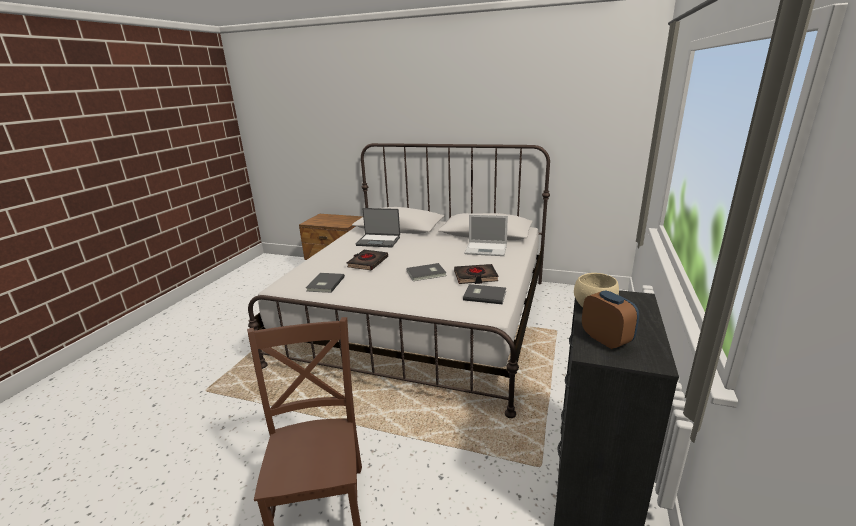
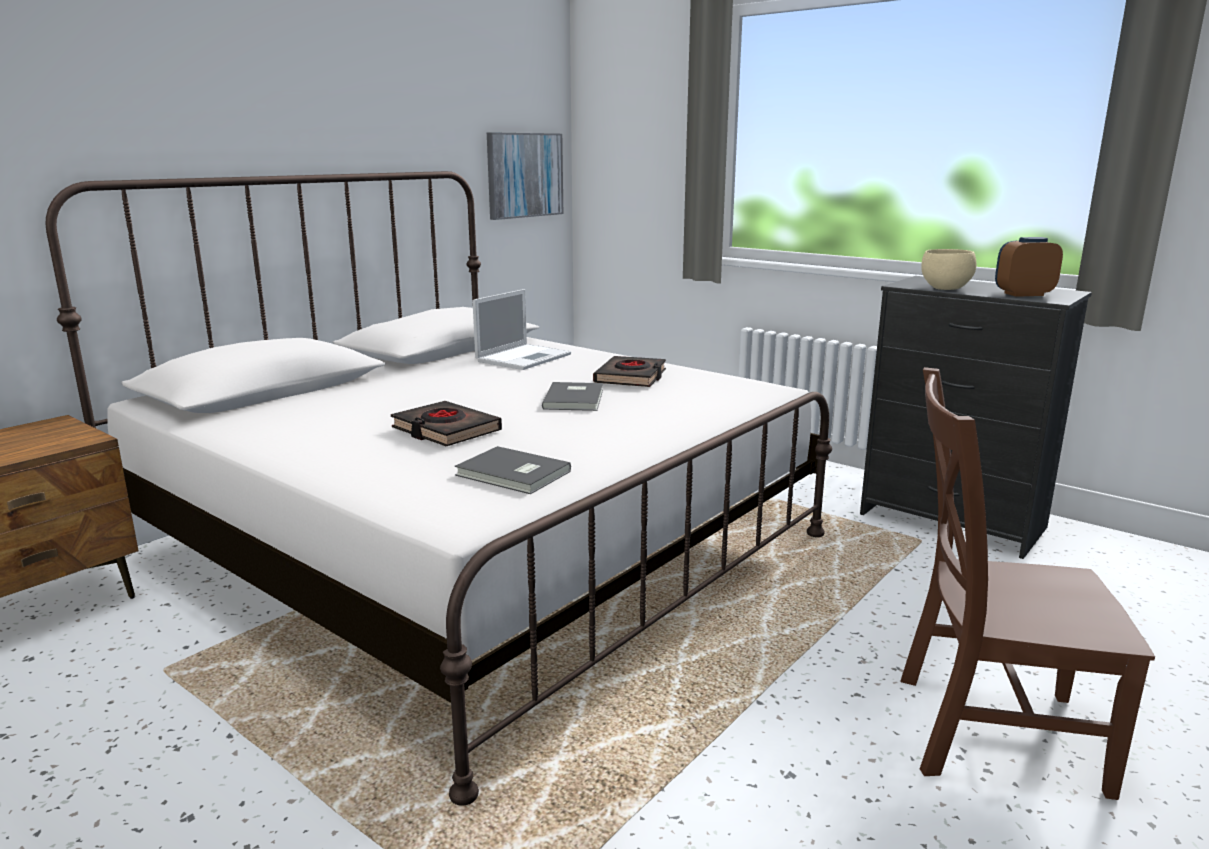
camera: 70 degrees left, 5 degrees down
(378, 241) = (327, 411): laptop -> none
(484, 295) = (704, 382): grey book -> none
(601, 148) = (524, 175): none -> picture

